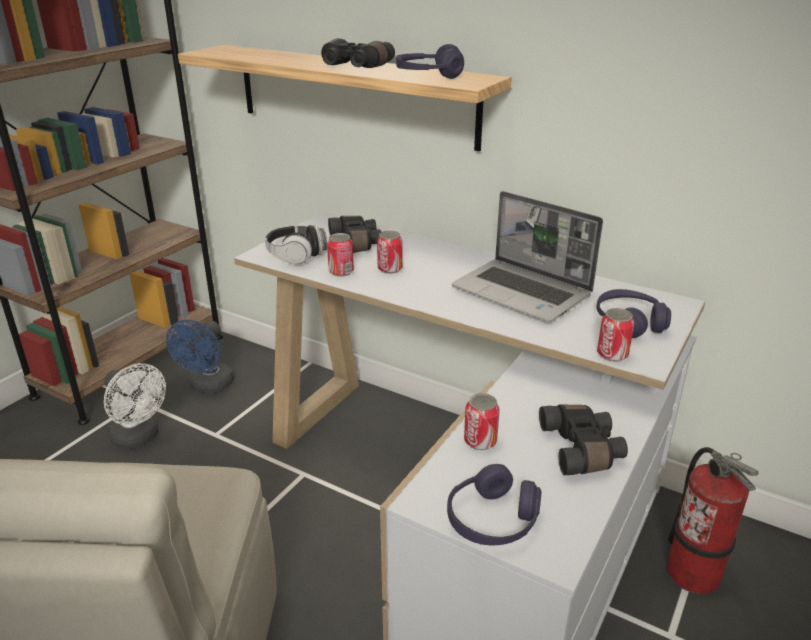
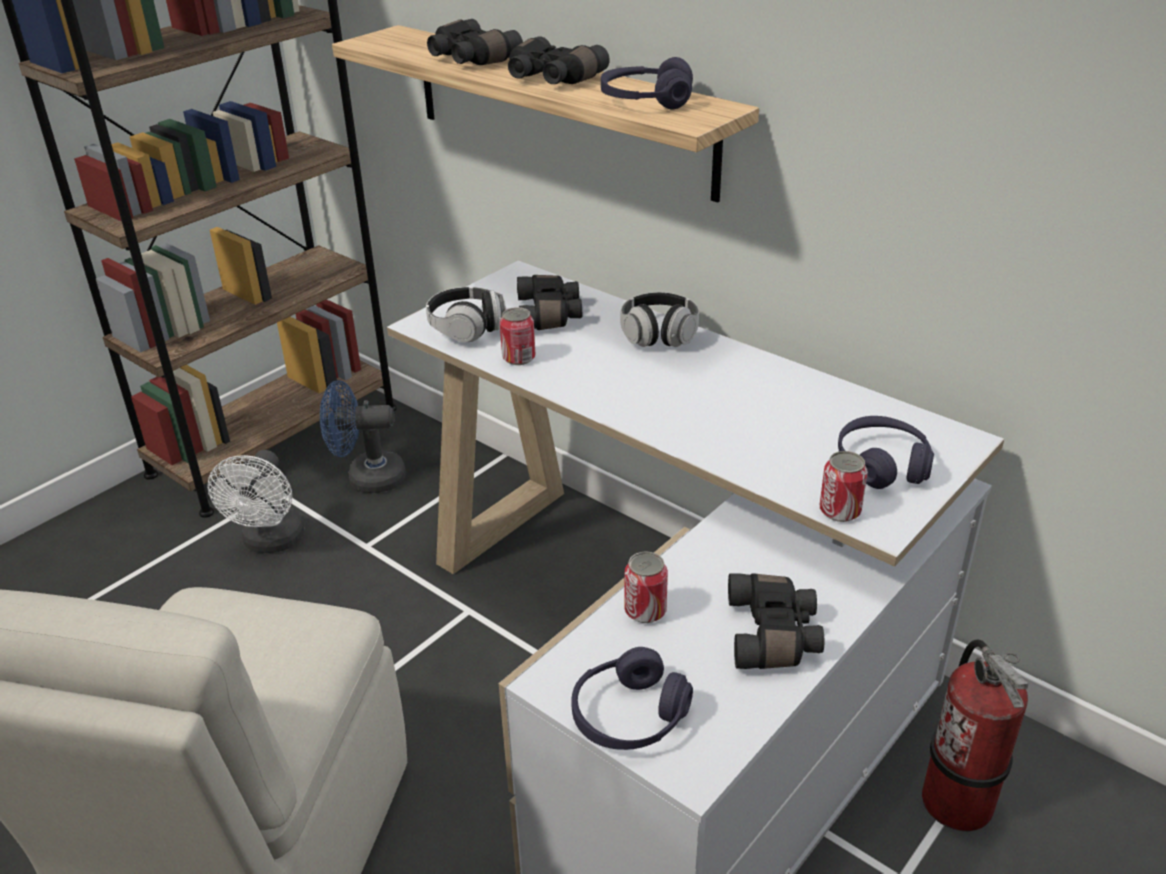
camera: 10 degrees right, 5 degrees up
(139, 438) = (271, 542): white fan -> white fan turned 45 degrees clockwise
(208, 386) = (367, 478): blue fan -> blue fan turned 60 degrees clockwise
(287, 58) = (470, 59): none -> black binoculars
(390, 269) = (584, 358): can -> none
(440, 251) = (659, 334): none -> headphones
(523, 292) = (752, 407): laptop -> none

